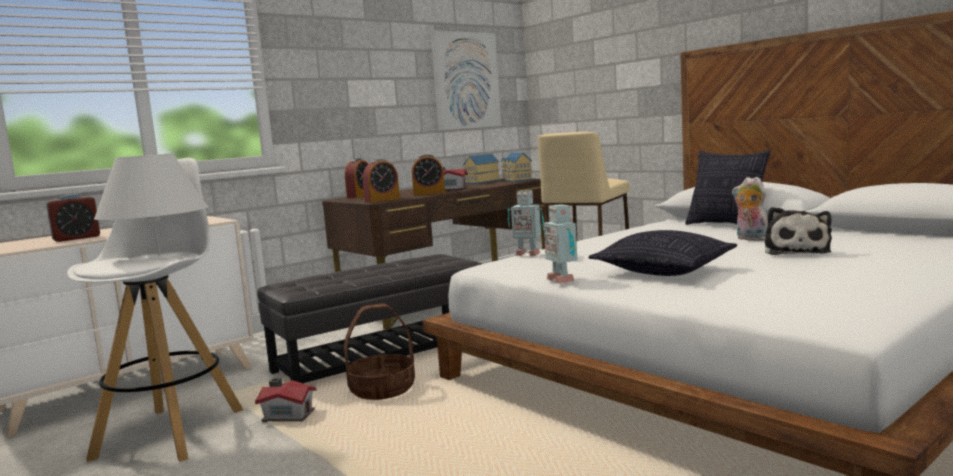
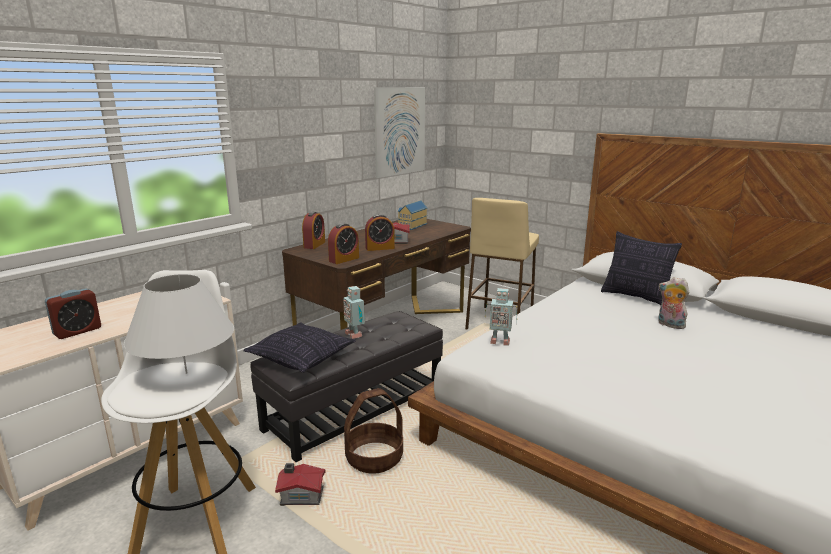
camera: 10 degrees left, 10 degrees up
(516, 180) = (443, 226): toy house -> none
(562, 280) = (553, 390): toy robot -> toy robot (354, 334)
(664, 271) = (631, 379): pillow -> pillow (302, 358)
(796, 251) = (720, 352): plush toy -> none

